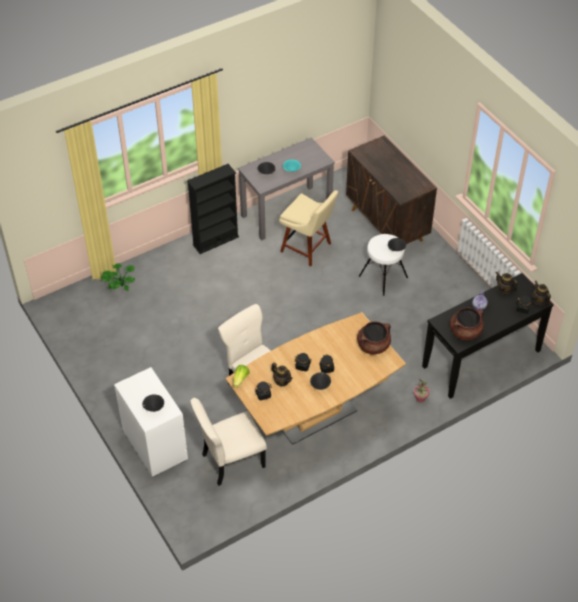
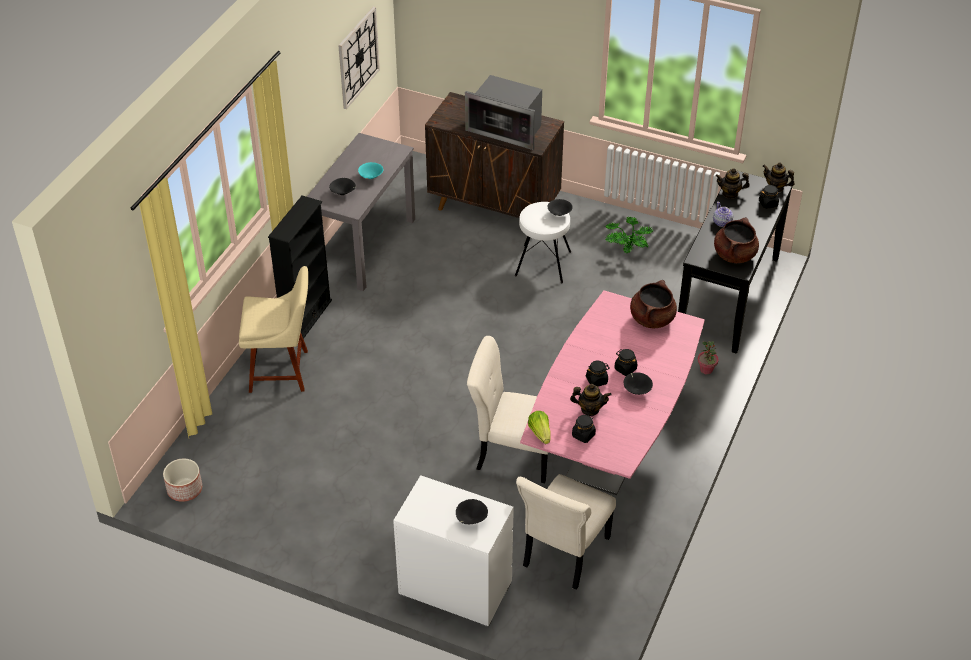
camera: 35 degrees left, 5 degrees down
(68, 308) = (184, 489): none -> planter
(119, 286) = (231, 429): potted plant -> potted plant (626, 250)
(308, 248) = (428, 274): beige chair -> beige chair (282, 371)
(314, 414) = (609, 448): brown dining table -> pink dining table
(322, 88) = (358, 57): none -> wall clock
(395, 177) = (507, 129): none -> microwave

